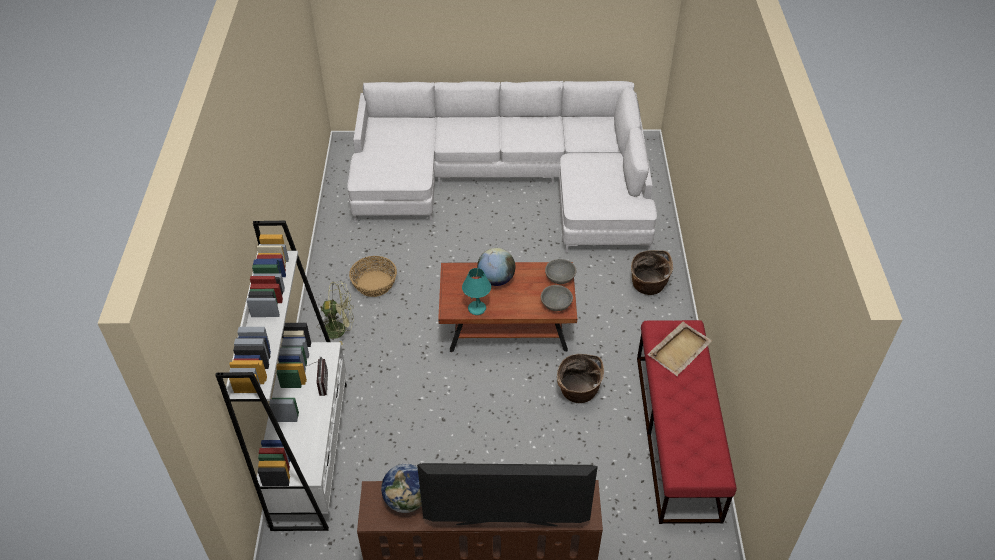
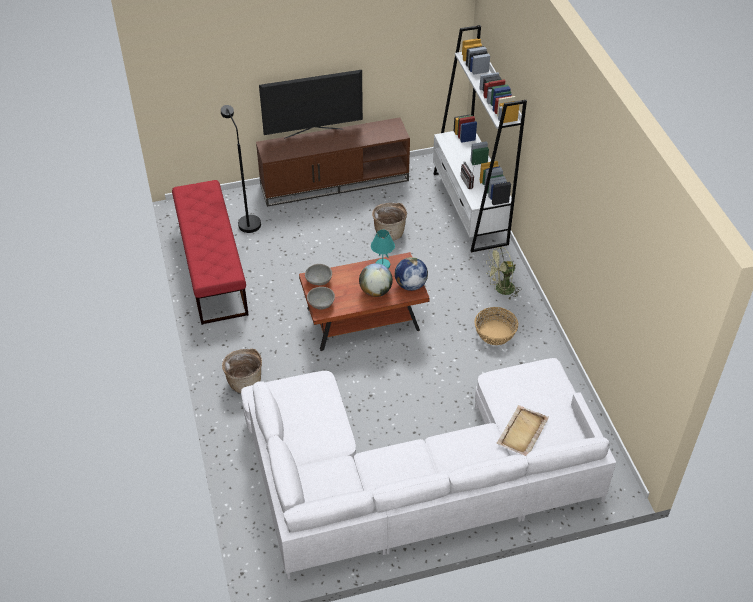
camera: 165 degrees right, 0 degrees up
(407, 500) = (377, 134): globe -> globe (410, 285)
(578, 393) = (292, 280): basket -> basket (389, 232)
(624, 502) = (246, 221): none -> black floor lamp
(680, 349) = (212, 261): beige tray -> beige tray (522, 432)

